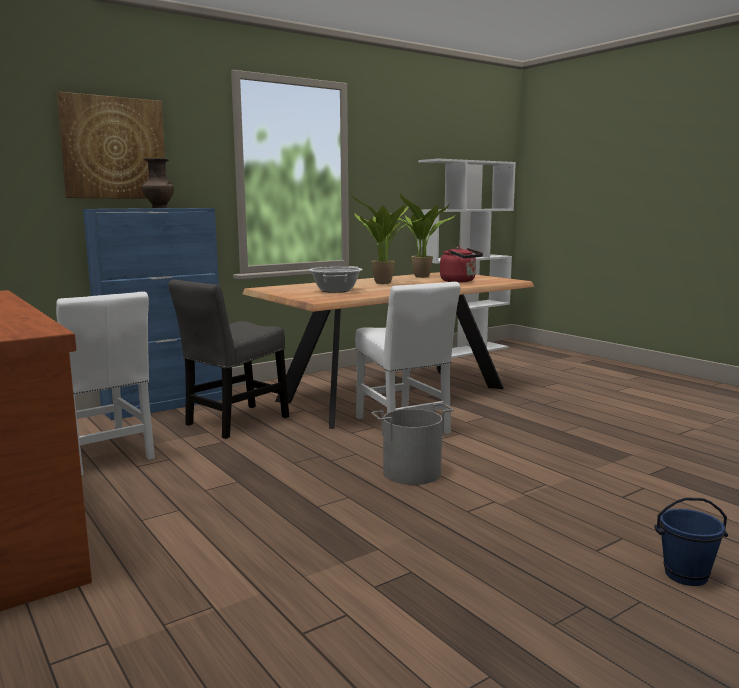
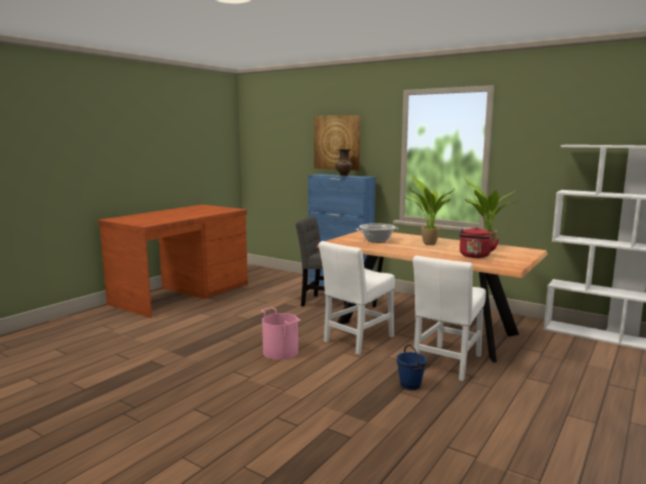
camera: 70 degrees right, 0 degrees up
(104, 455) = (264, 292): white chair -> white chair (447, 363)
(412, 473) = (280, 352): grey bucket -> pink bucket
(686, 576) = (167, 436): blue bucket -> blue bucket (410, 385)

